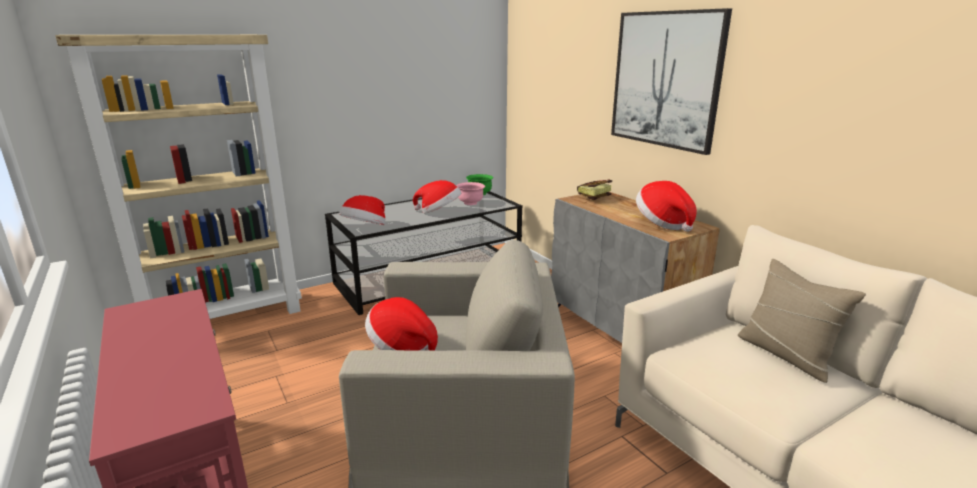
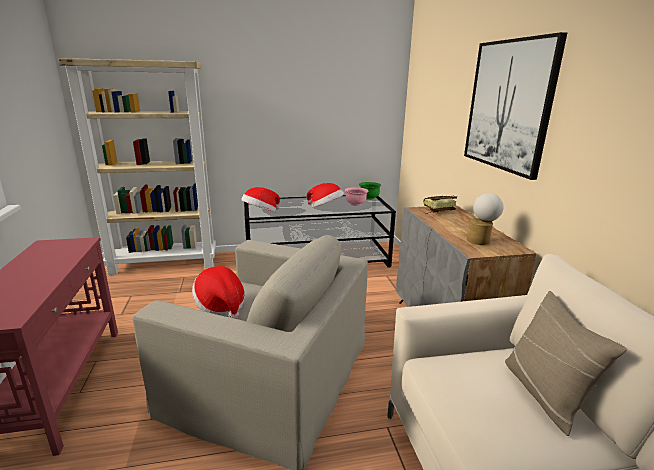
camera: 20 degrees right, 0 degrees up
(662, 223) = (481, 240): hat -> table lamp

